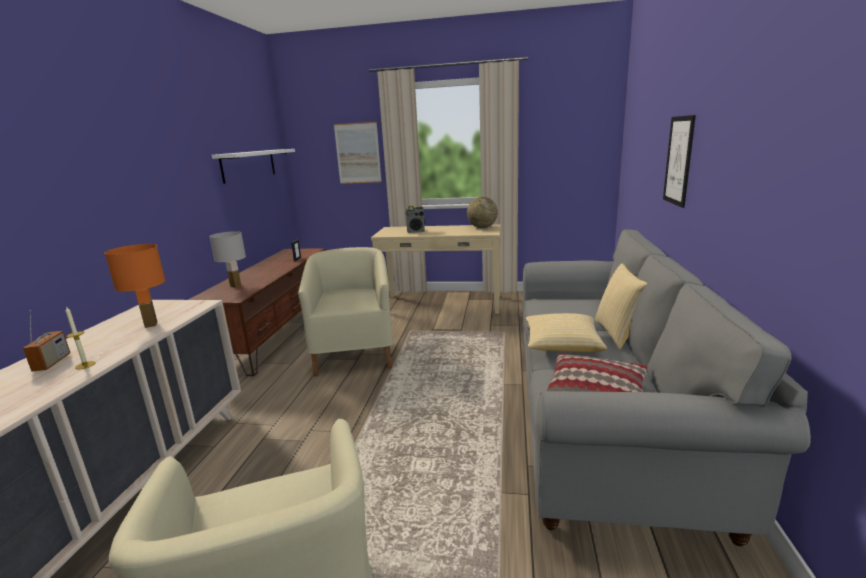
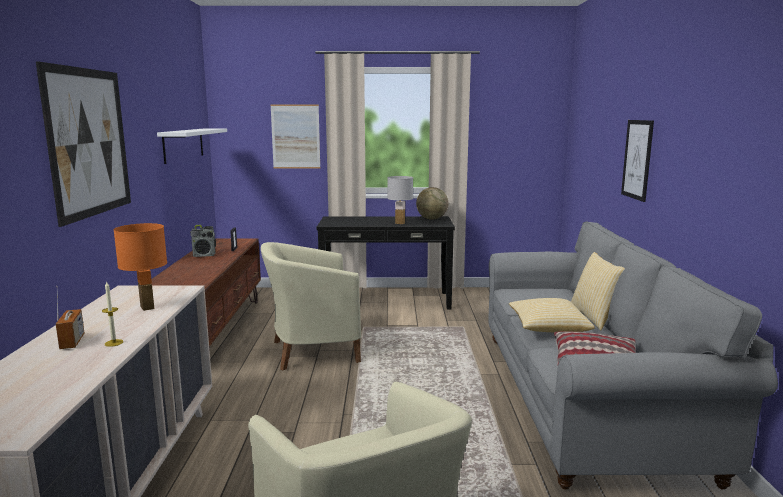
camera: 10 degrees left, 5 degrees down
(116, 166) = (89, 142): none -> picture
(236, 286) = (183, 275): white table lamp -> white table lamp (400, 223)
(355, 354) = (312, 351): beige armchair -> beige armchair turned 90 degrees counterclockwise
(416, 231) = (363, 222): radio -> radio (204, 255)
(441, 304) = (386, 300): beige console table -> black console table

